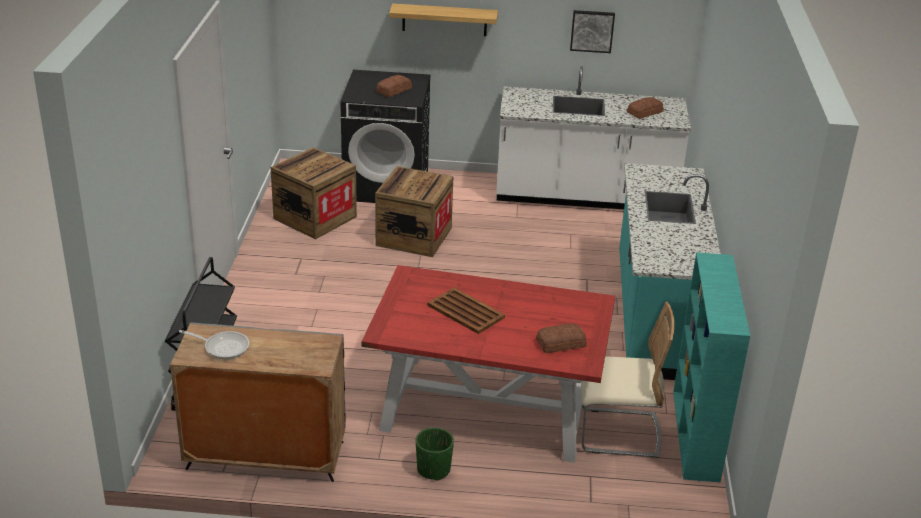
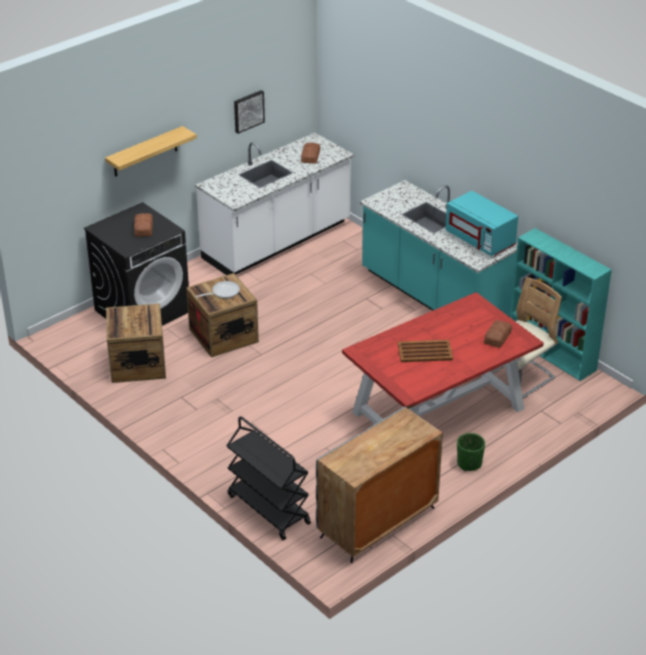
camera: 45 degrees left, 5 degrees up
(223, 347) = (362, 458): frying pan -> frying pan (223, 292)
(687, 250) = (480, 240): none -> turquoise microwave

